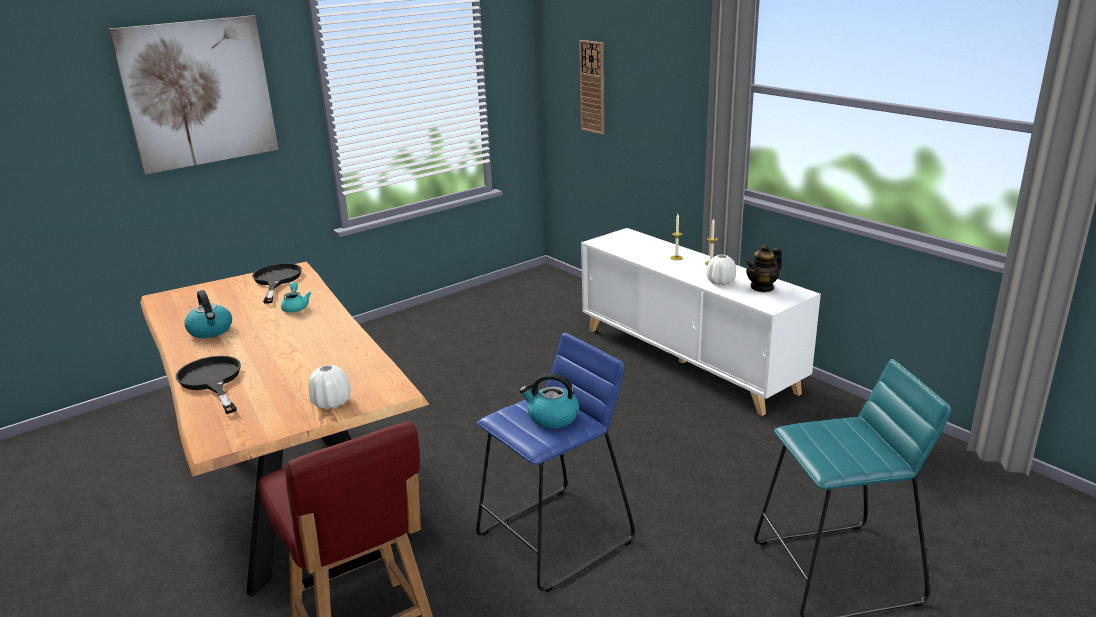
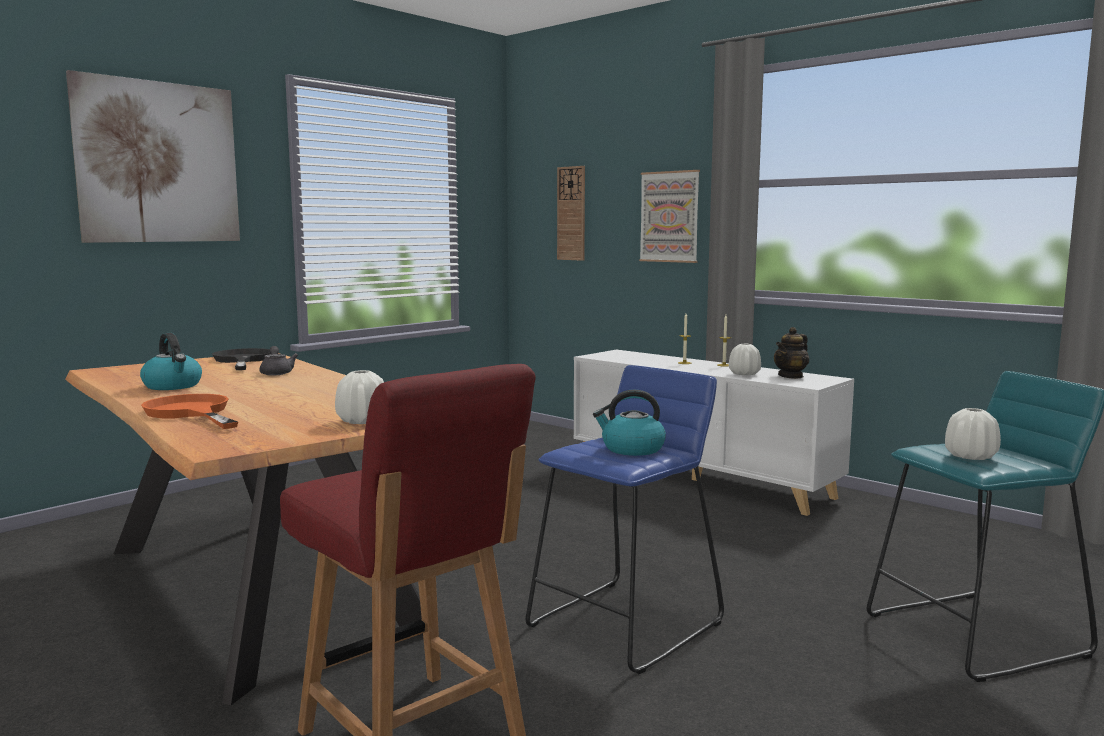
camera: 10 degrees left, 15 degrees down
(212, 381) = (191, 413): black frying pan -> orange frying pan
(295, 307) = (277, 372): turquoise teapot -> grey teapot
(676, 106) = (669, 217): none -> picture
(831, 446) = (970, 456): none -> white vase

